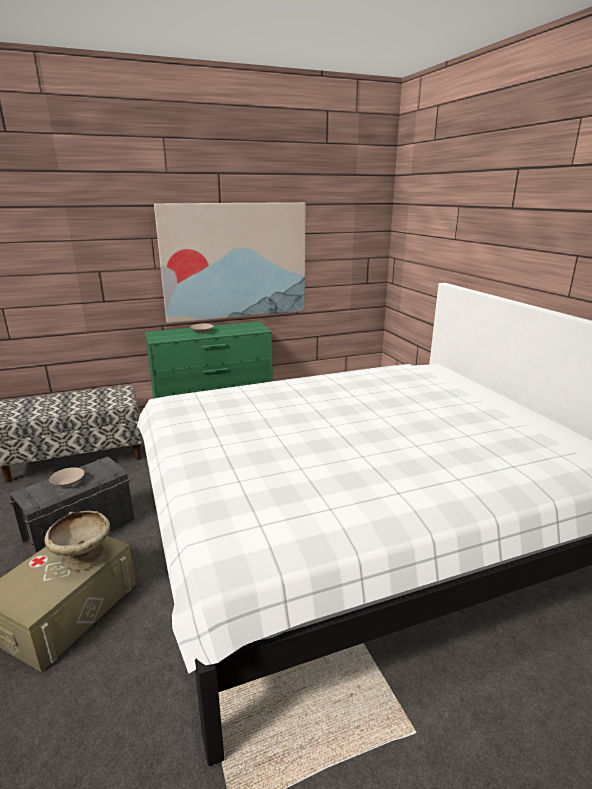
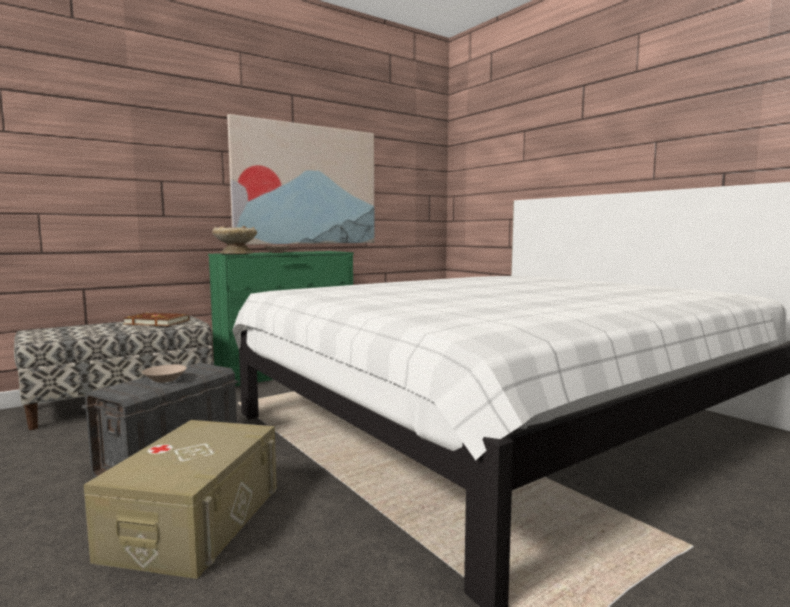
camera: 15 degrees left, 15 degrees down
(83, 556) = (221, 438): beige bowl -> beige bowl (235, 254)
(99, 396) = (157, 322): none -> brown book

